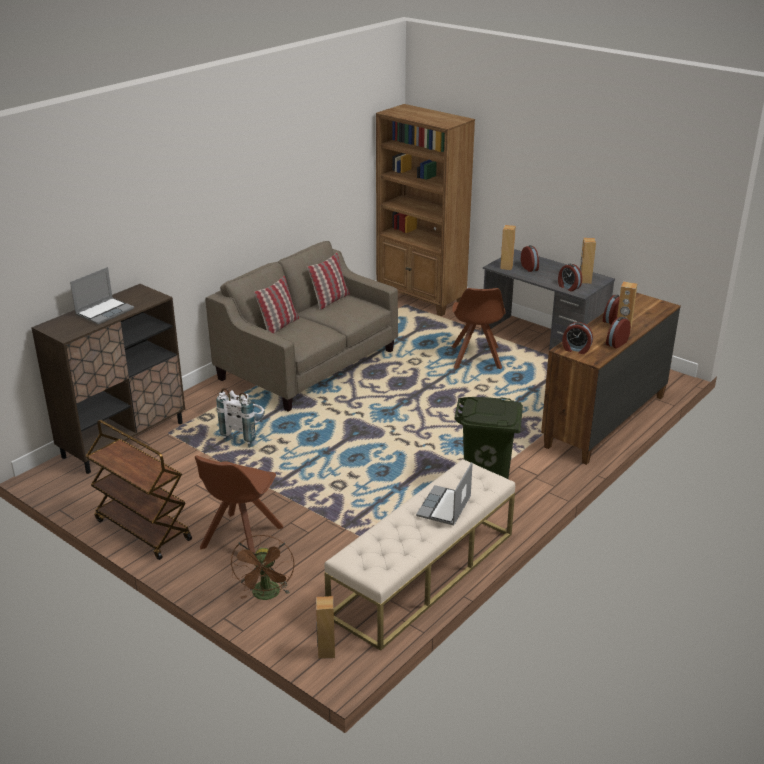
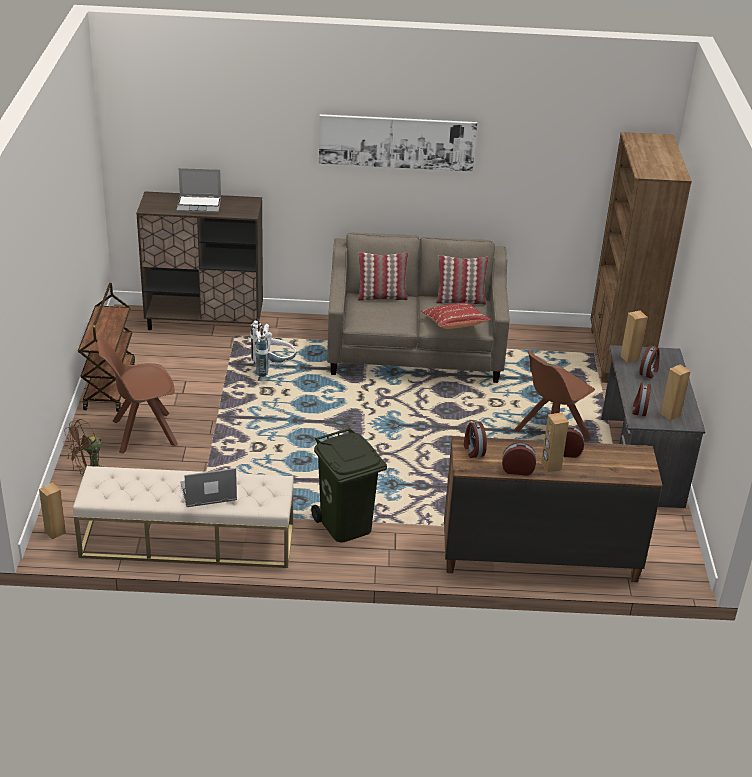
camera: 50 degrees right, 5 degrees up
(235, 180) = (397, 142): none -> picture
(360, 314) = (454, 325): none -> red pillow

